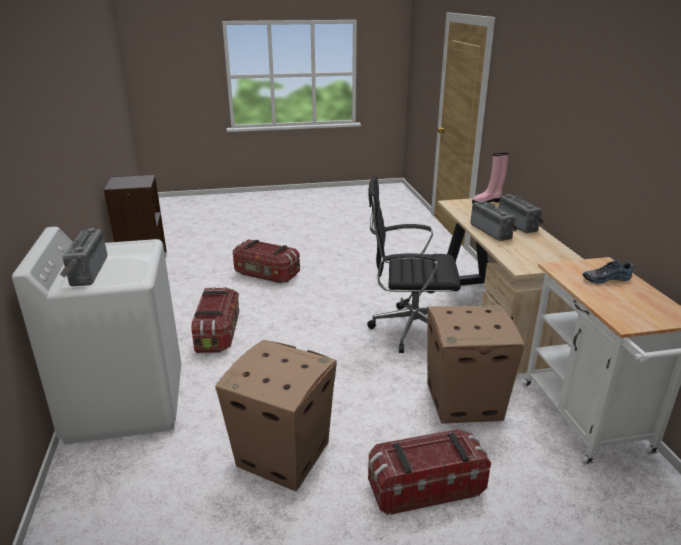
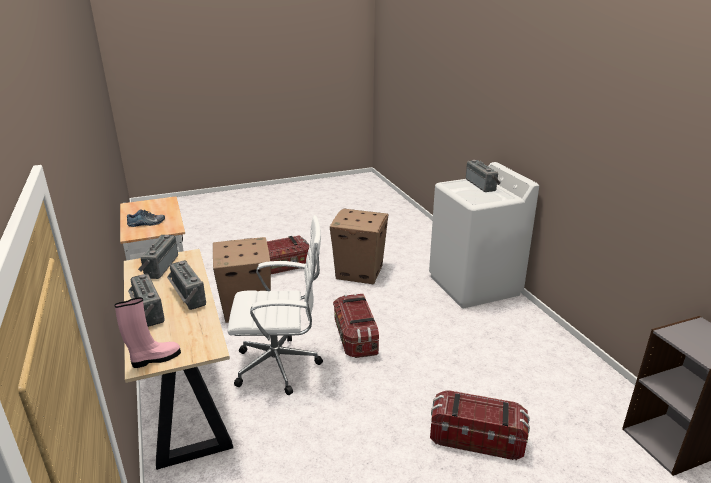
camera: 170 degrees right, 0 degrees up
(218, 333) = (460, 341): storage box -> storage box (355, 338)
(408, 329) = (281, 366): black office chair -> white office chair
(545, 258) = (159, 266): none -> radio

